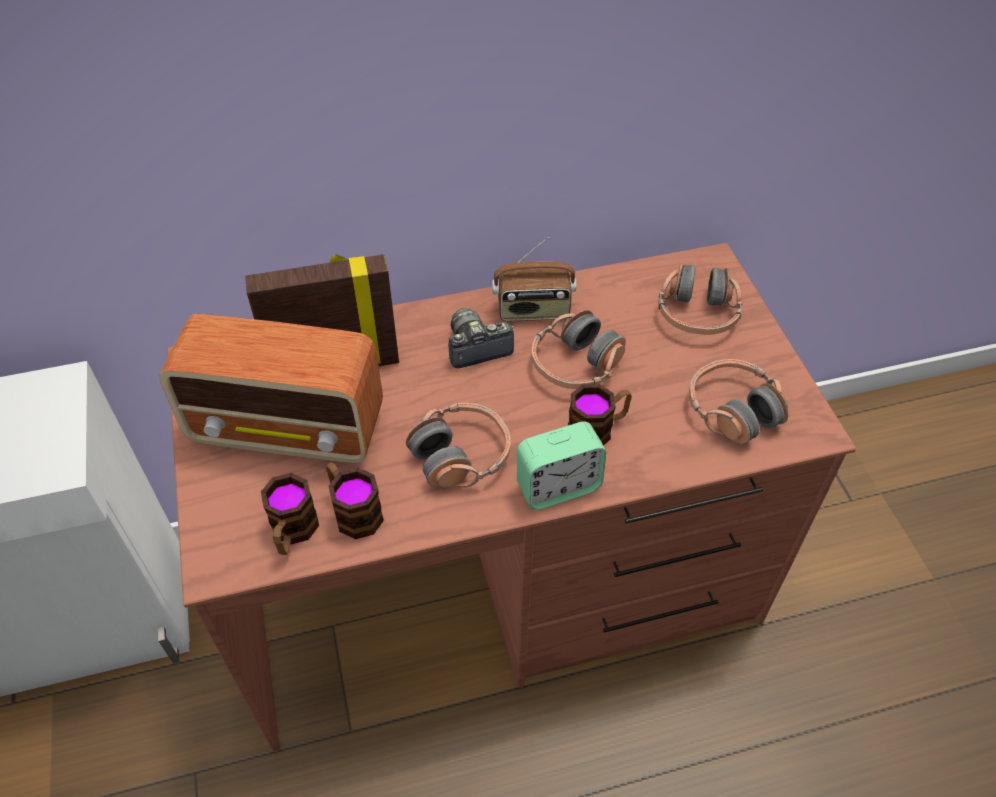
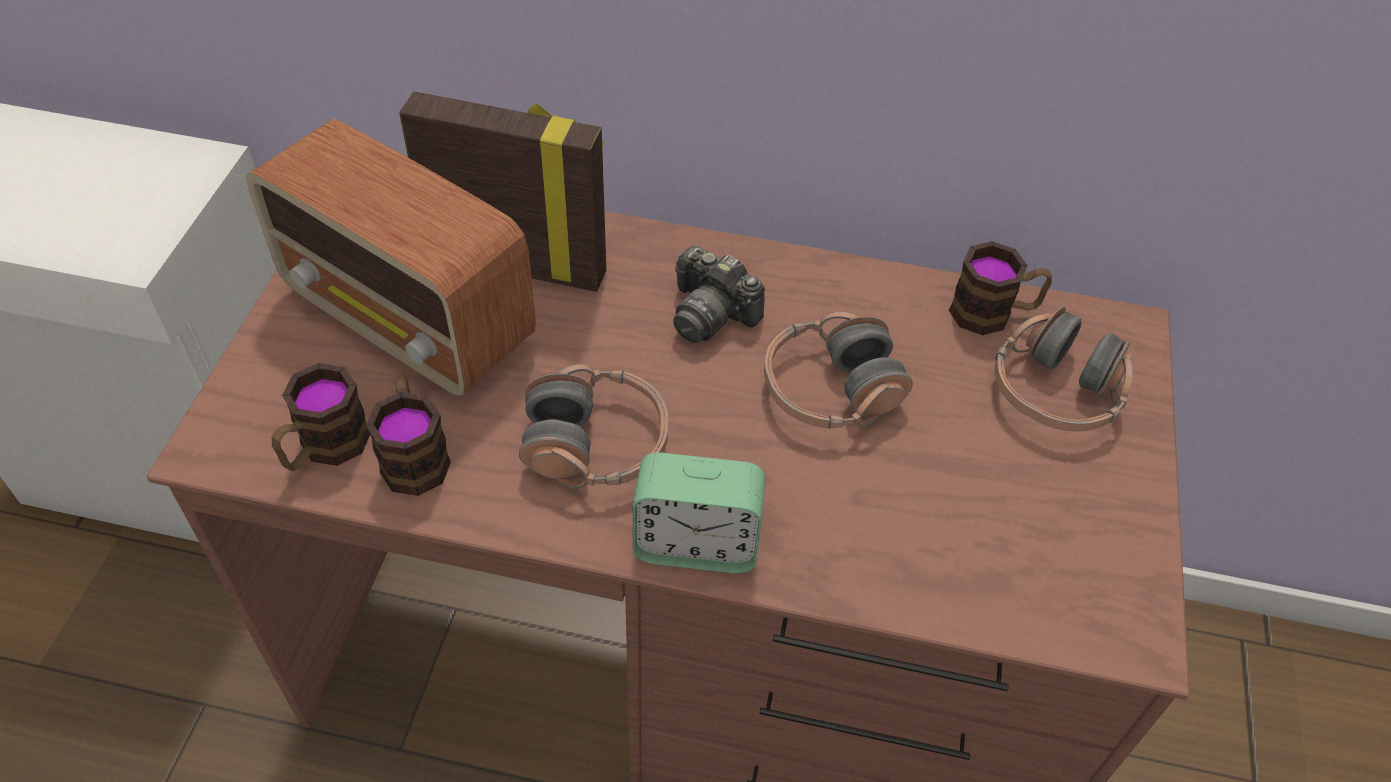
camera: 25 degrees right, 0 degrees up
(476, 348) = (710, 313): camera -> camera turned 150 degrees counterclockwise
(533, 310) = (820, 295): radio -> none
(598, 429) = (804, 490): mug -> mug (993, 313)
(732, 410) = (1021, 551): headphones -> none

